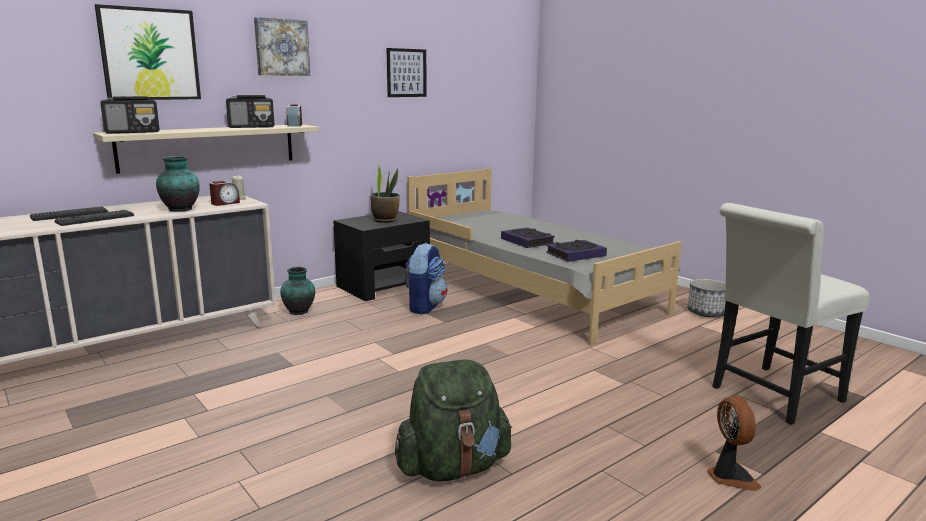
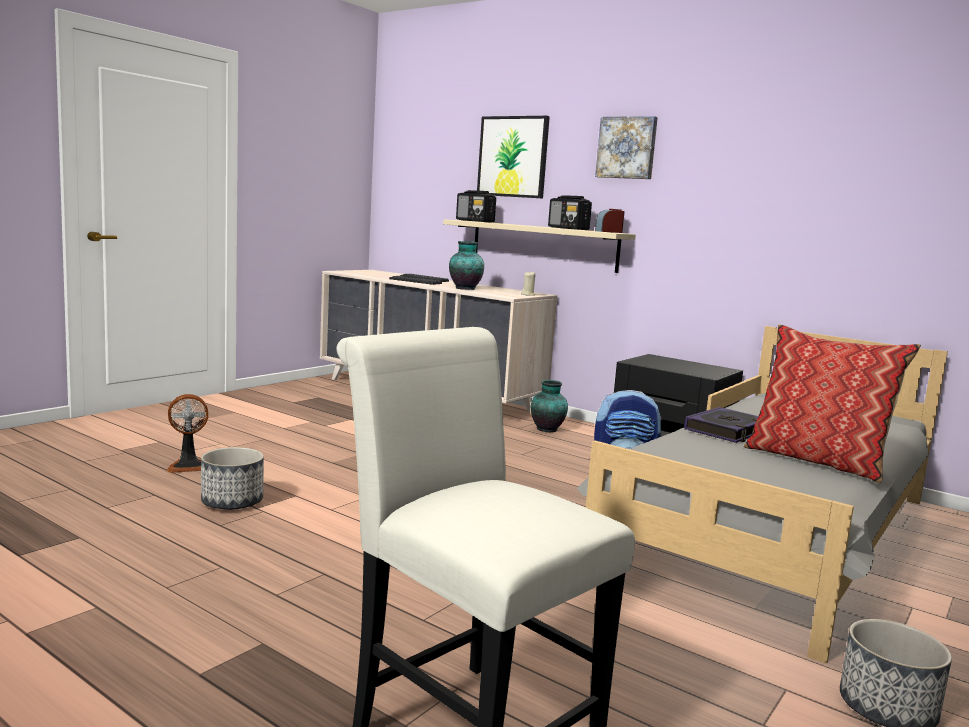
camera: 75 degrees right, 5 degrees down
(225, 203) = (502, 293): alarm clock -> none
(385, 220) = (679, 366): potted plant -> none
(406, 73) = (795, 179): picture -> none
(453, 468) = (233, 502): green backpack -> planter
(575, 254) = (689, 452): book -> none
(581, 237) = (817, 461): none -> pillow
(730, 476) = (196, 646): fan -> fan (188, 466)

